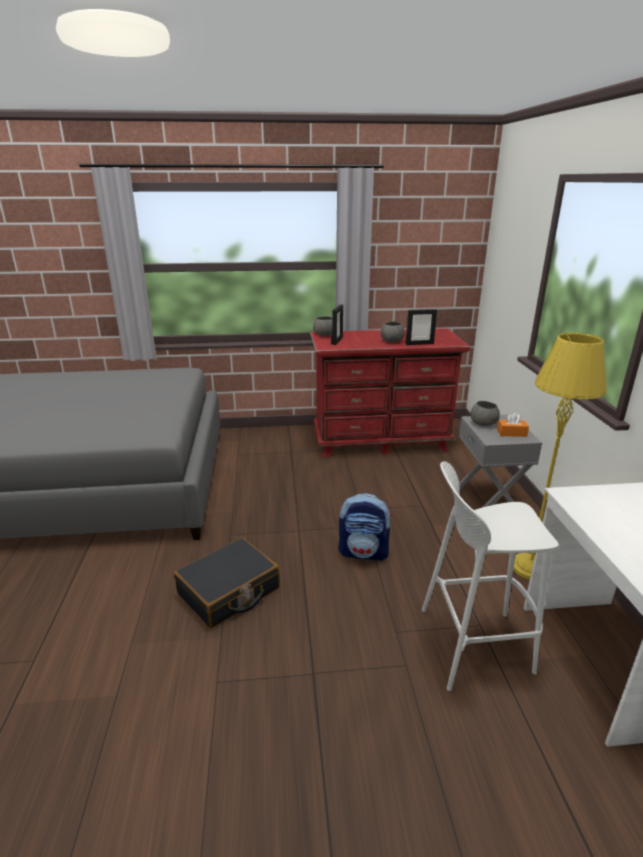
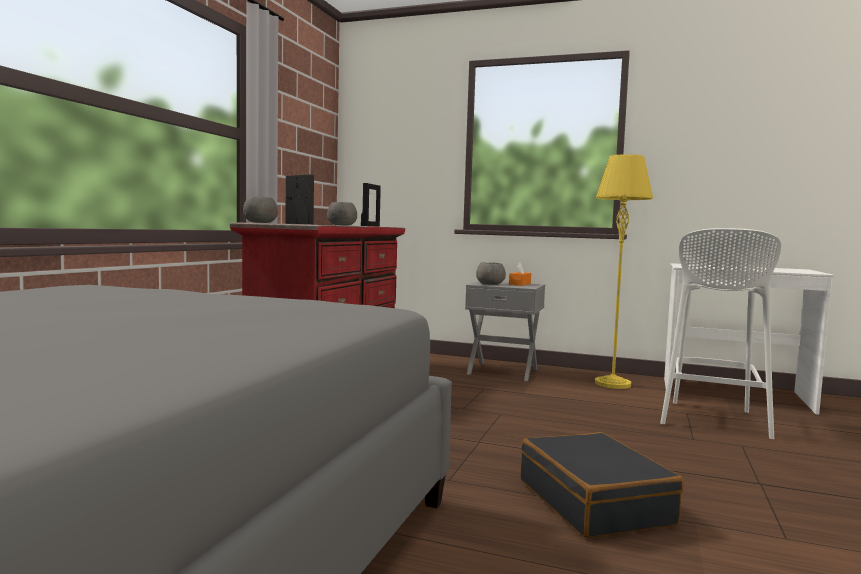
camera: 65 degrees left, 20 degrees down
(364, 552) = (552, 424): backpack -> none

